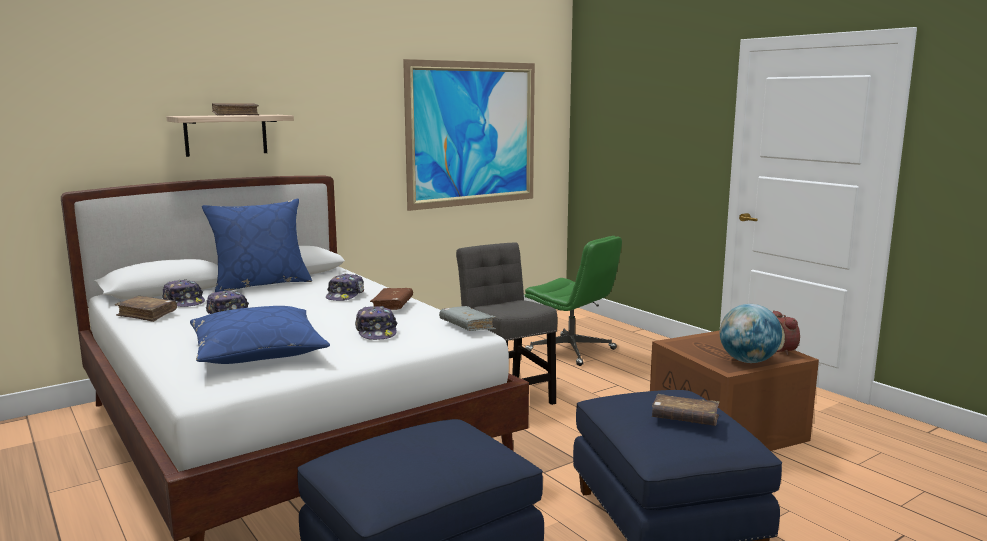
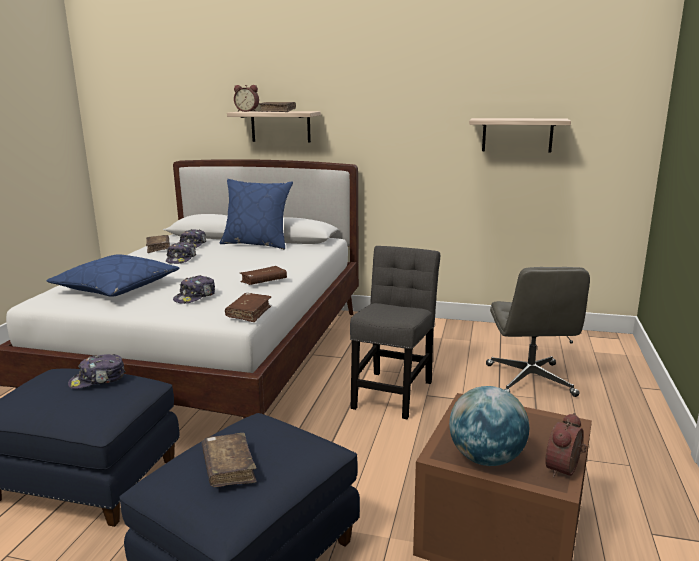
camera: 50 degrees right, 5 degrees up
(189, 115) = (247, 111): none -> alarm clock
(345, 295) = (267, 265): cap -> cap (98, 380)
(467, 326) = (249, 313): grey book -> brown book
(473, 134) = (517, 135): picture -> shelf
(572, 351) = (530, 381): green office chair -> grey office chair

